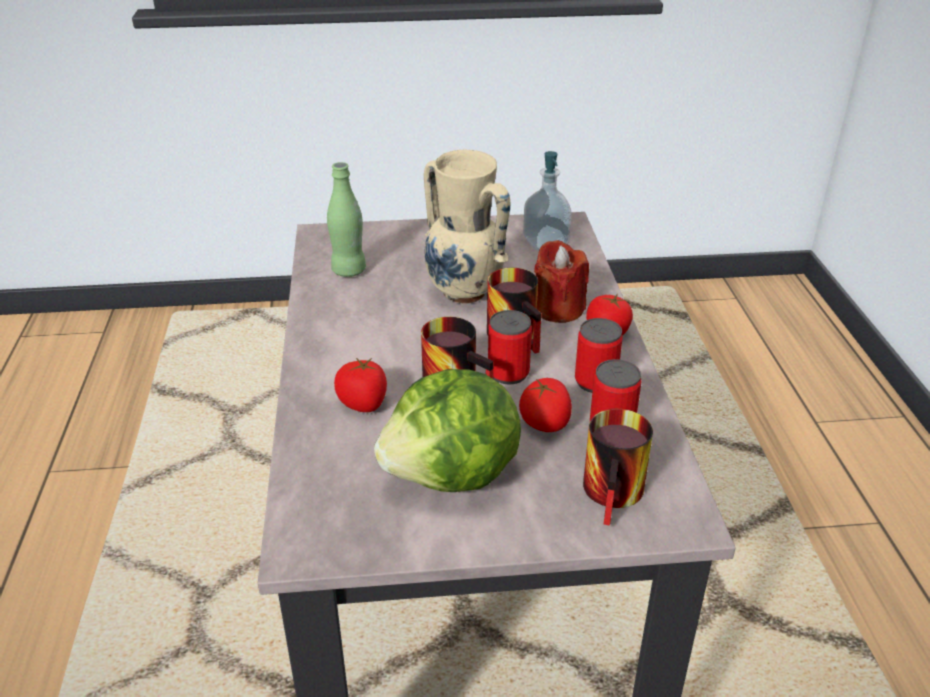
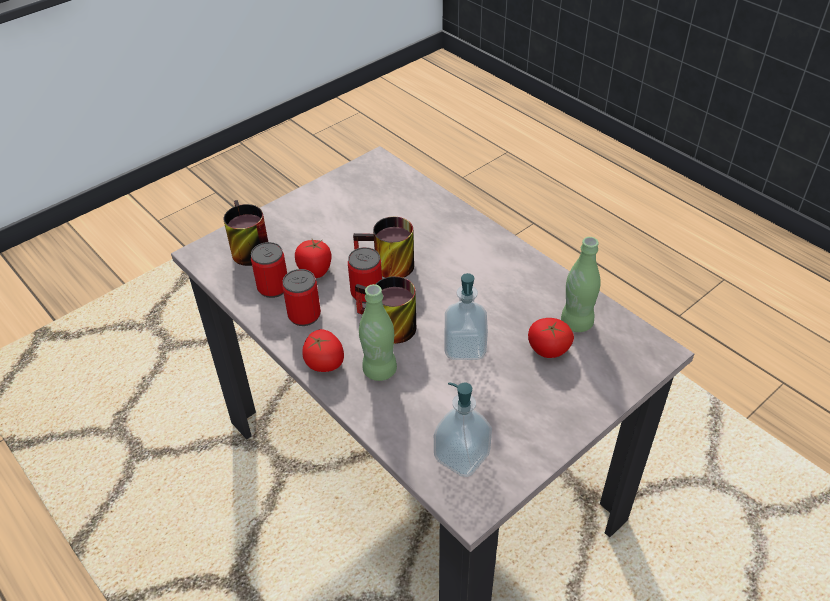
camera: 145 degrees right, 10 degrees up
(363, 403) = (431, 231): tomato -> tomato (548, 349)
(453, 476) = (340, 218): lettuce -> none
(465, 294) = (464, 347): beige vase -> soap dispenser
(558, 309) = (379, 370): red candle -> green bottle

